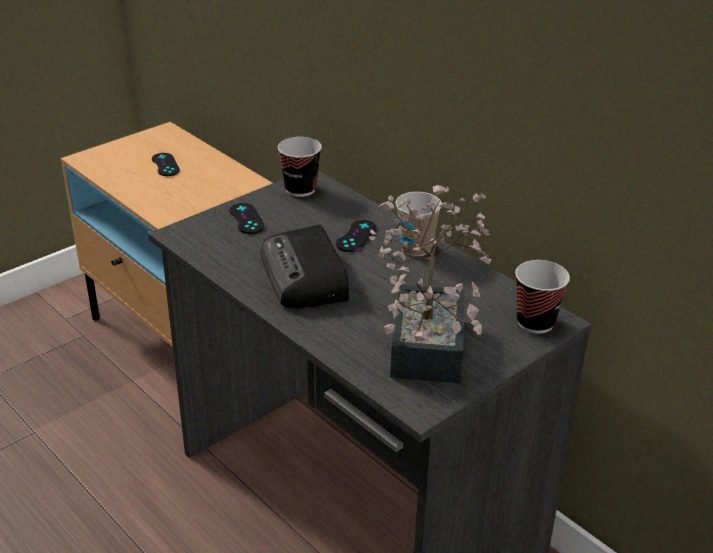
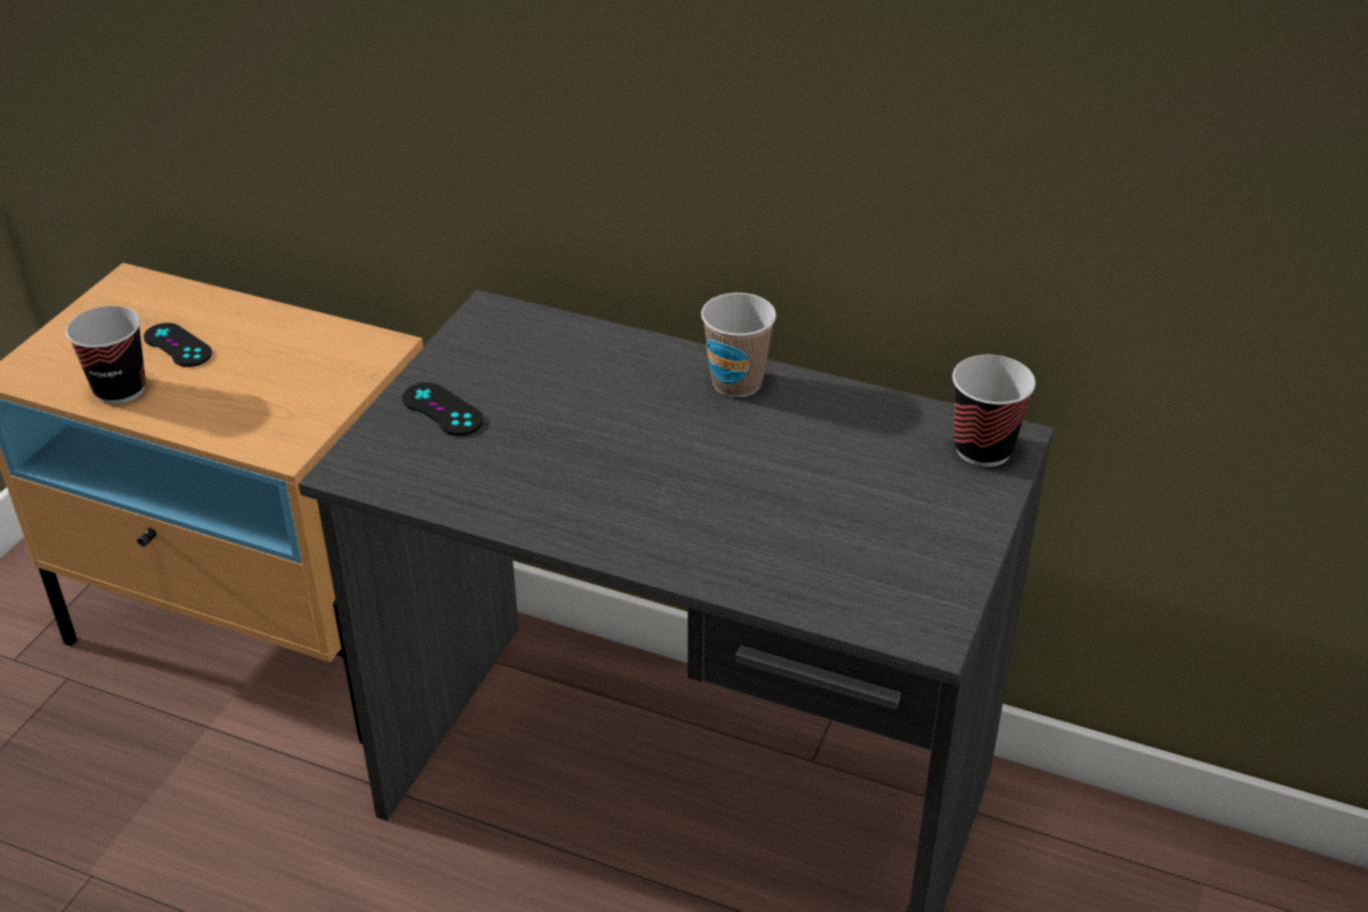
camera: 25 degrees left, 5 degrees up
(300, 189) = (488, 334): cup -> cup (120, 389)
(305, 277) = (612, 481): radio -> none
(356, 236) = (635, 389): black game controller -> none
(429, 338) = (862, 522): potted plant -> none

